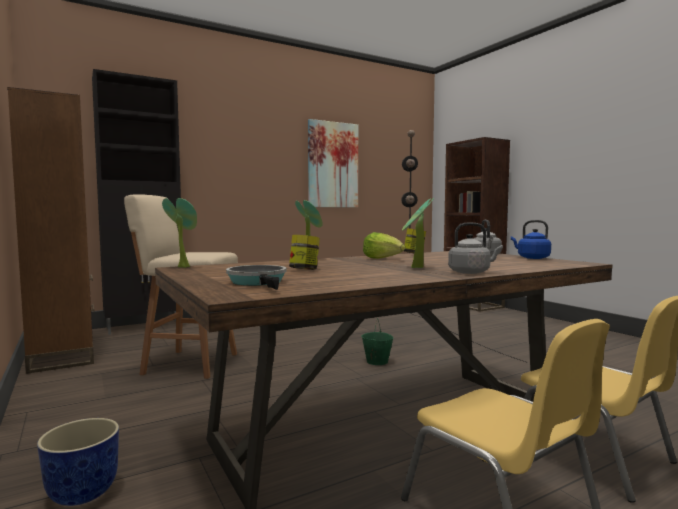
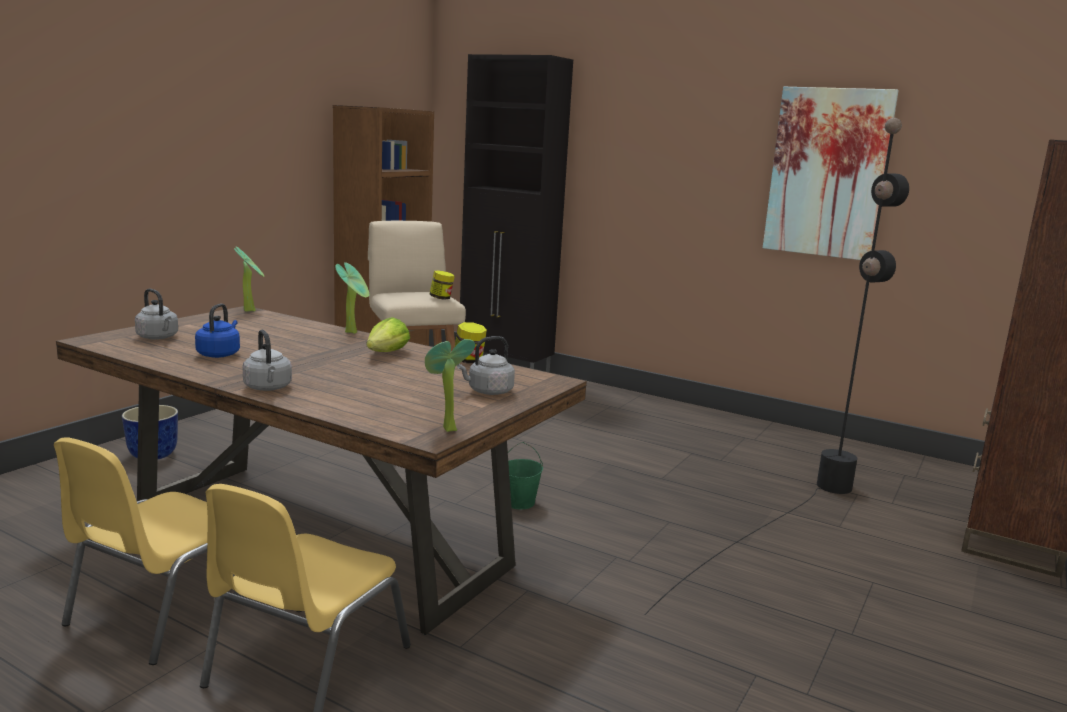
camera: 60 degrees right, 10 degrees up
(259, 282) = (158, 337): frying pan -> grey kettle
(304, 270) = (251, 339): jar -> jar (441, 298)
(416, 268) = (297, 369): potted plant -> potted plant (445, 429)
(531, 258) = (483, 413): blue kettle -> blue kettle (219, 354)

